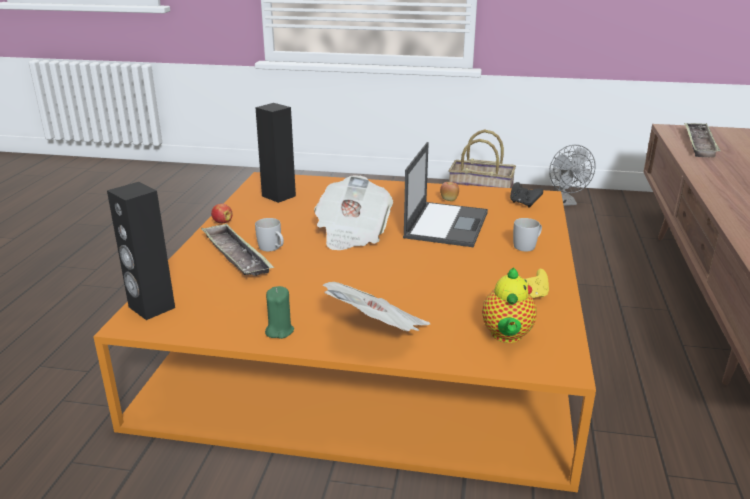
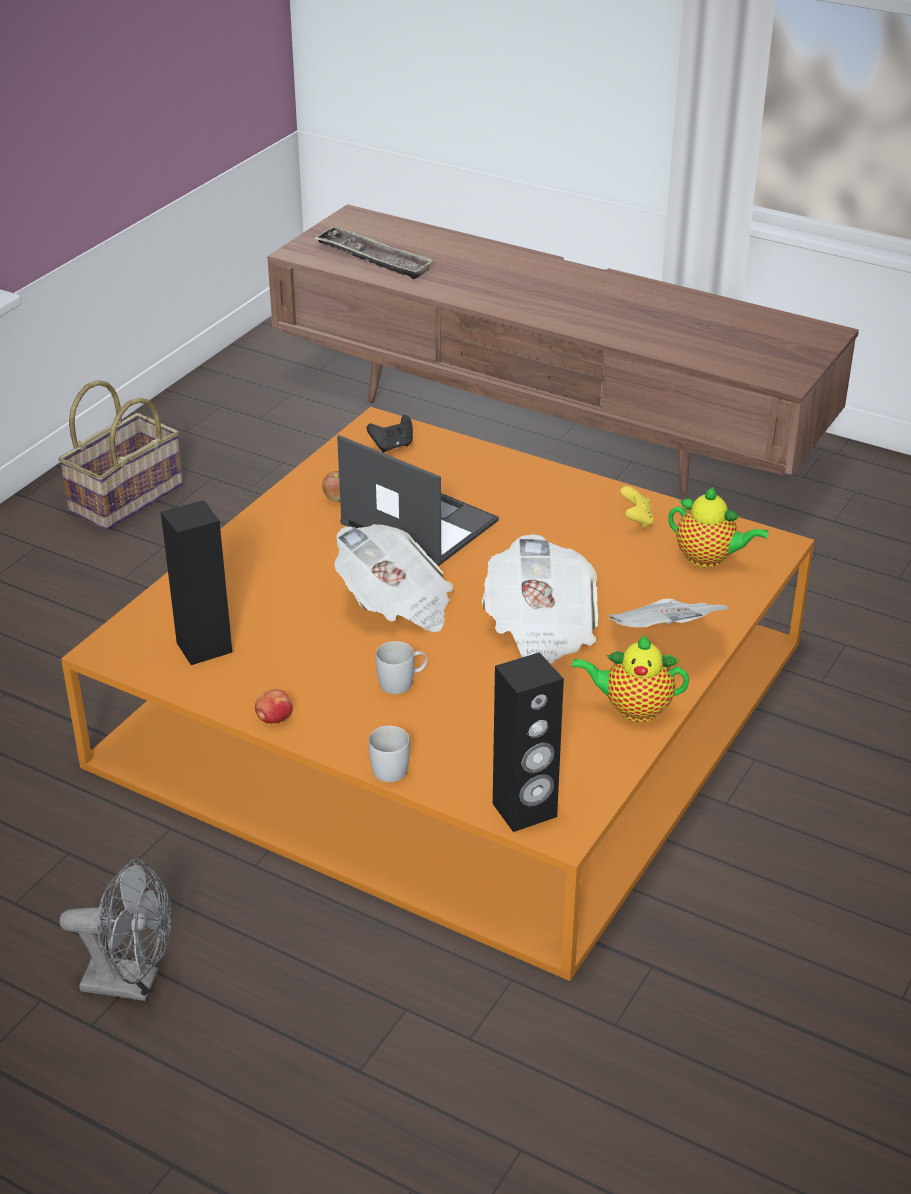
camera: 70 degrees left, 10 degrees up
(236, 256) = (407, 719): tray -> none
(279, 331) = (632, 709): green candle -> teapot
(357, 281) = (540, 628): none -> newspaper
(527, 245) = (516, 482): white mug -> white mug (387, 766)
(565, 202) = (199, 426): grey fan -> grey fan (132, 983)

